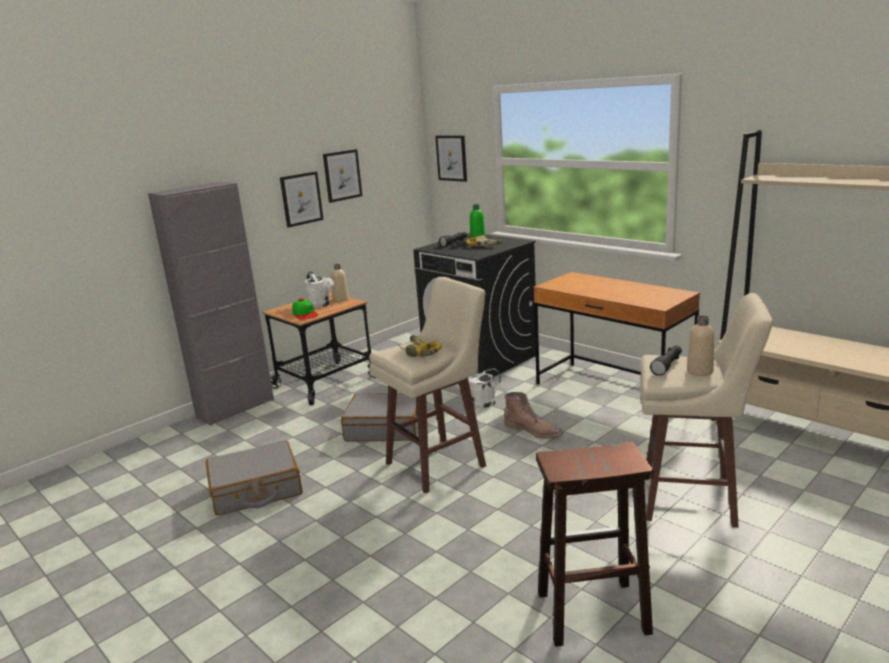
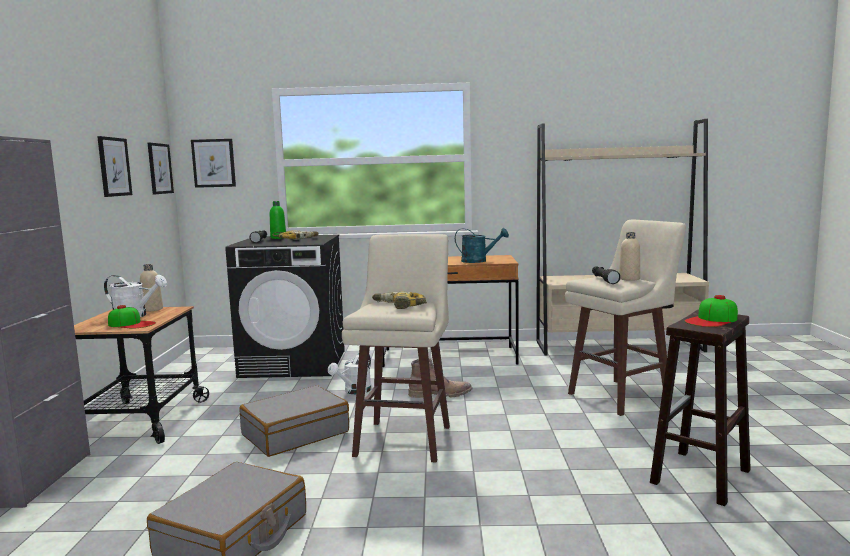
camera: 45 degrees left, 10 degrees down
(301, 199) = (80, 187): picture -> picture (160, 168)
(597, 461) = (712, 320): none -> cap
(636, 298) = (479, 261): none -> turquoise watering can

